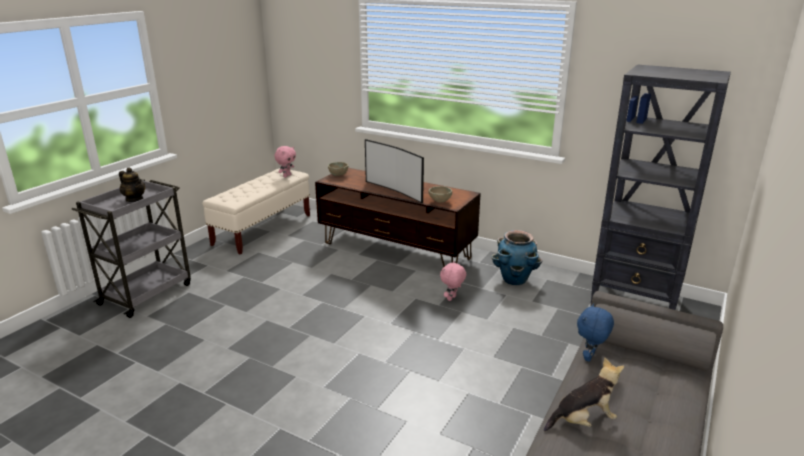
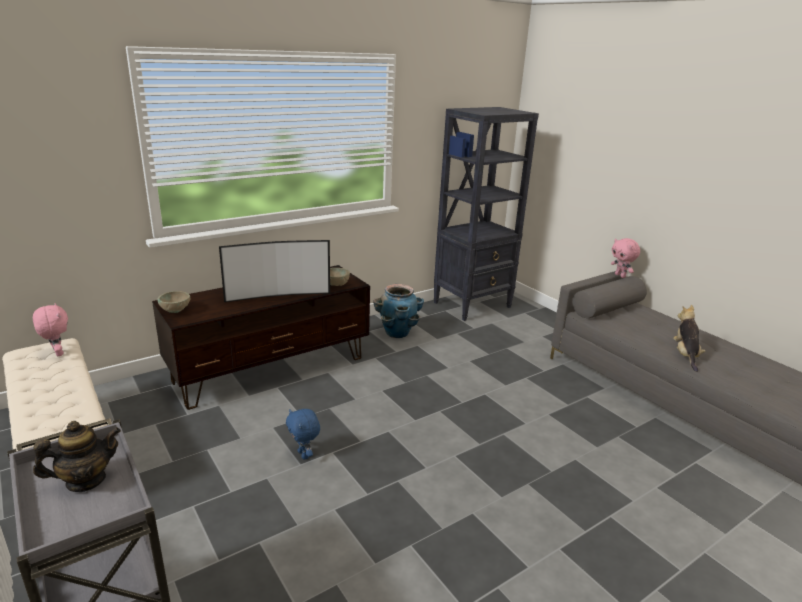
camera: 65 degrees left, 0 degrees up
(452, 298) = (400, 372): pink plush toy -> pink plush toy (620, 276)
(590, 357) = (613, 327): blue plush toy -> blue plush toy (304, 455)

